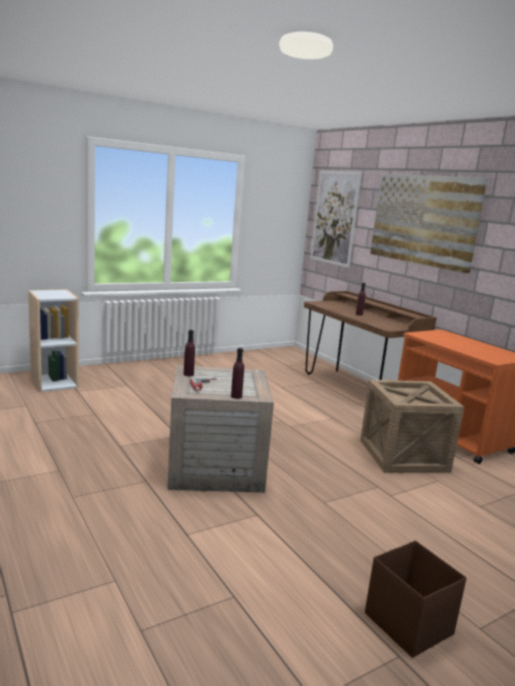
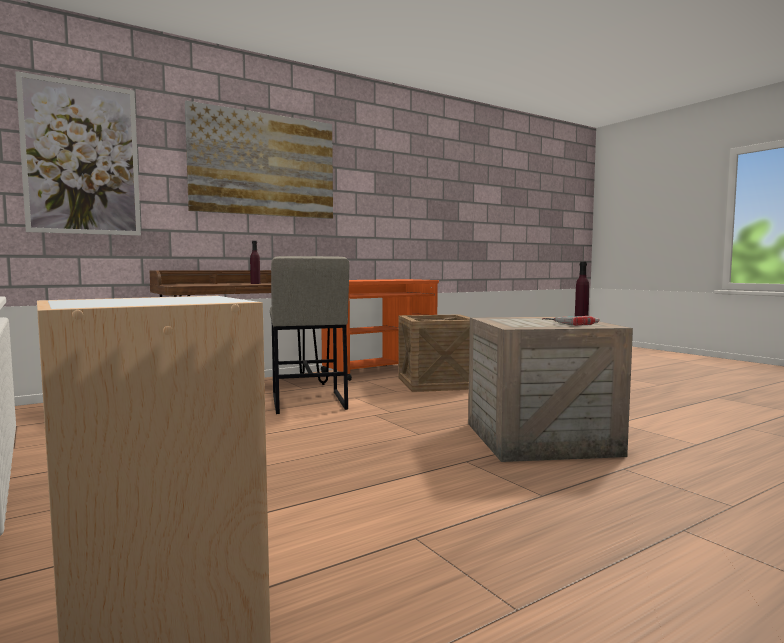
camera: 90 degrees left, 10 degrees down
(188, 374) = (537, 326): purple bottle -> none
(313, 404) = (309, 403): none -> grey chair
(407, 623) = (683, 394): brown storage box -> none

